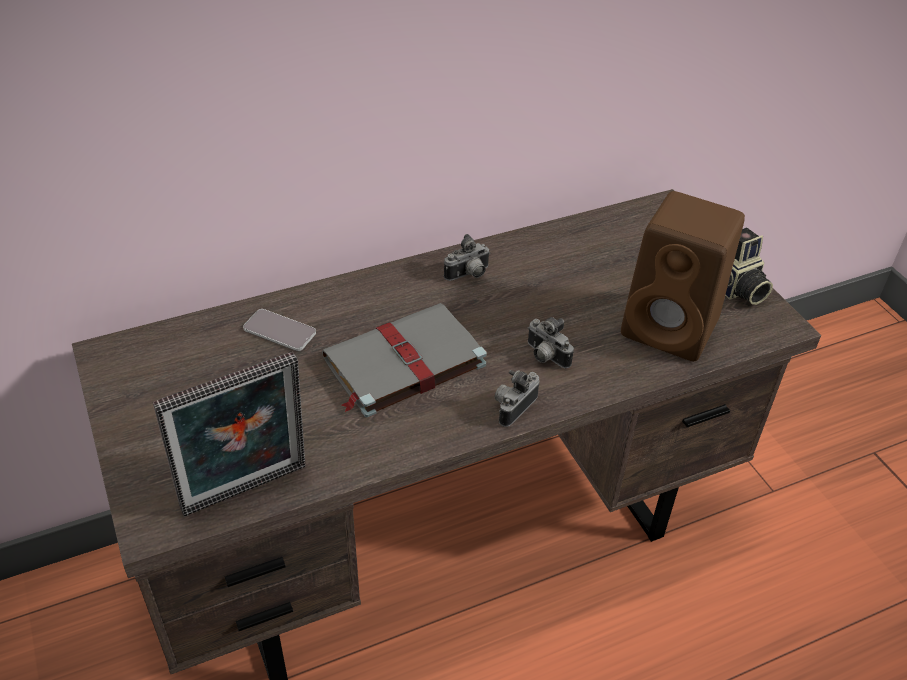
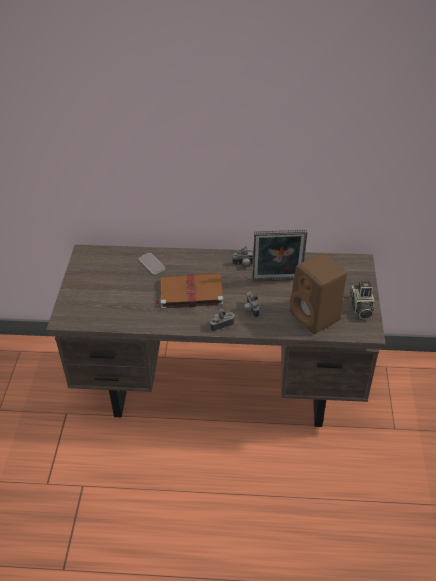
camera: 30 degrees right, 0 degrees up
(247, 493) = (100, 320): picture frame -> picture frame (277, 281)
(402, 363) = (190, 292): grey book -> brown book

